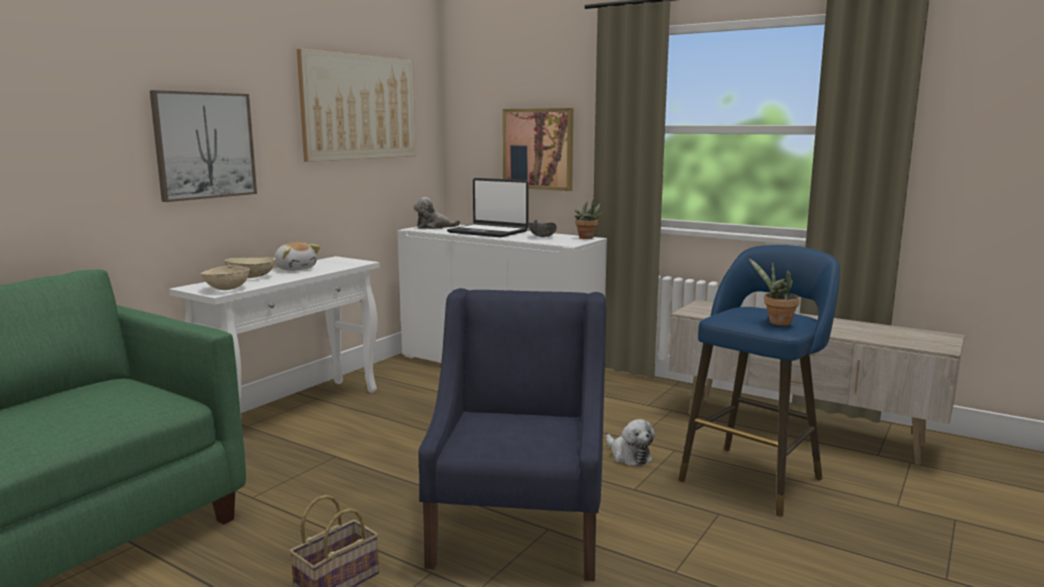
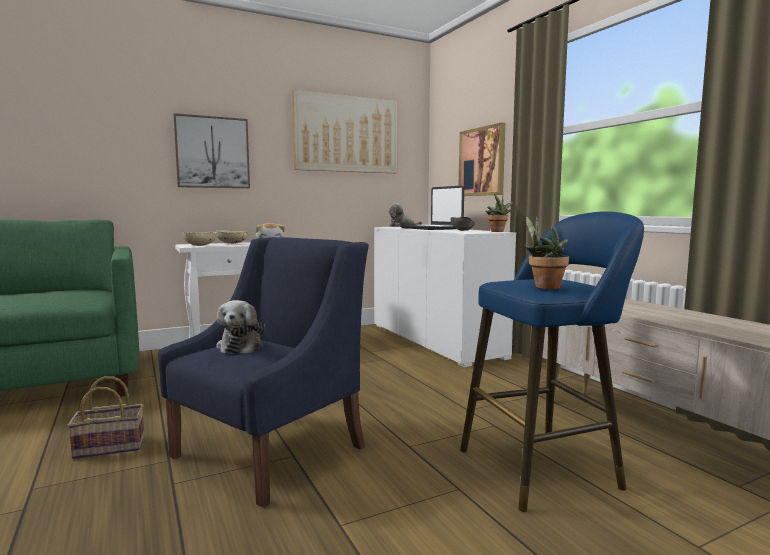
camera: 30 degrees right, 5 degrees down
(629, 456) = (444, 420): plush toy -> plush toy (241, 346)

